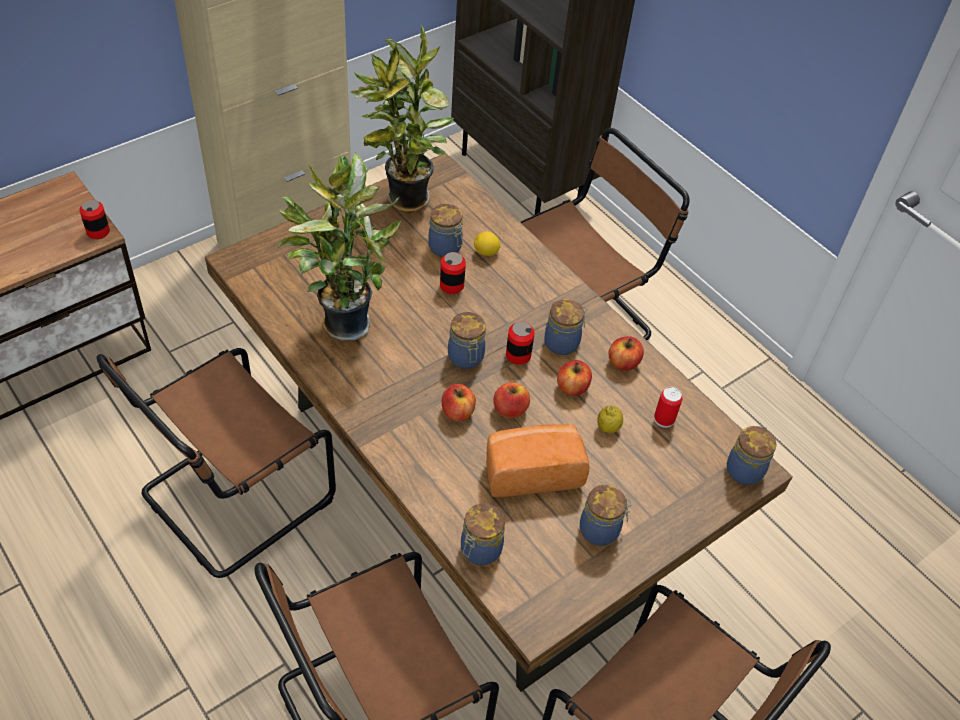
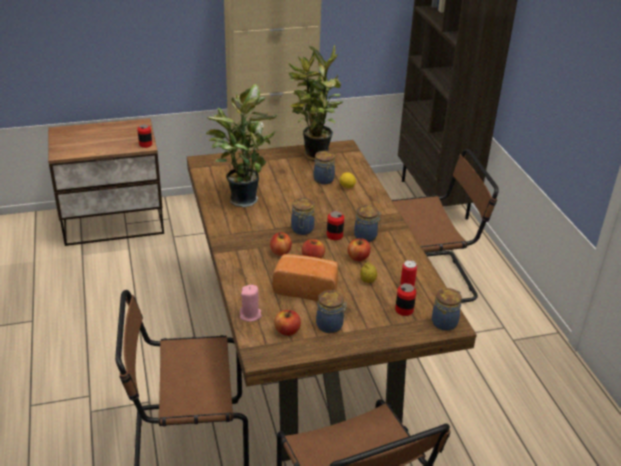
camera: 25 degrees right, 15 degrees down
(231, 499) = (166, 314): brown chair -> none
(451, 286) = (316, 197): can -> can (404, 310)
(479, 550) = (250, 315): jar -> pink candle
(623, 363) = (398, 254): apple -> apple (287, 331)

